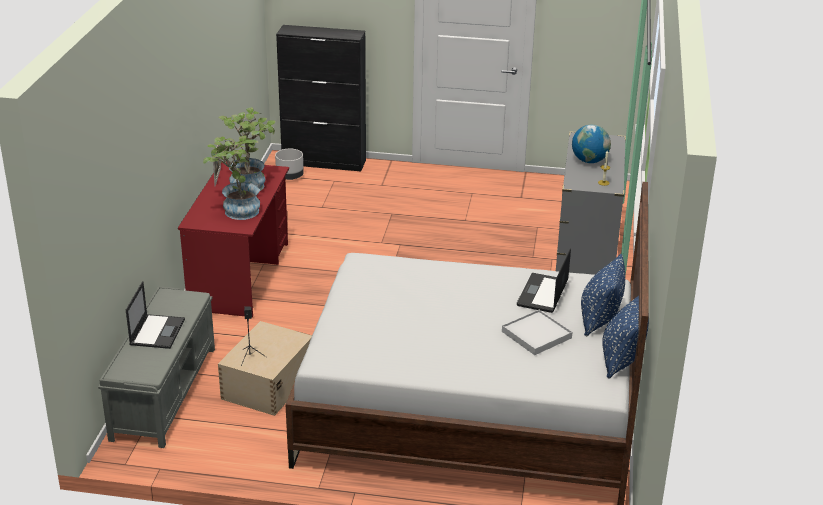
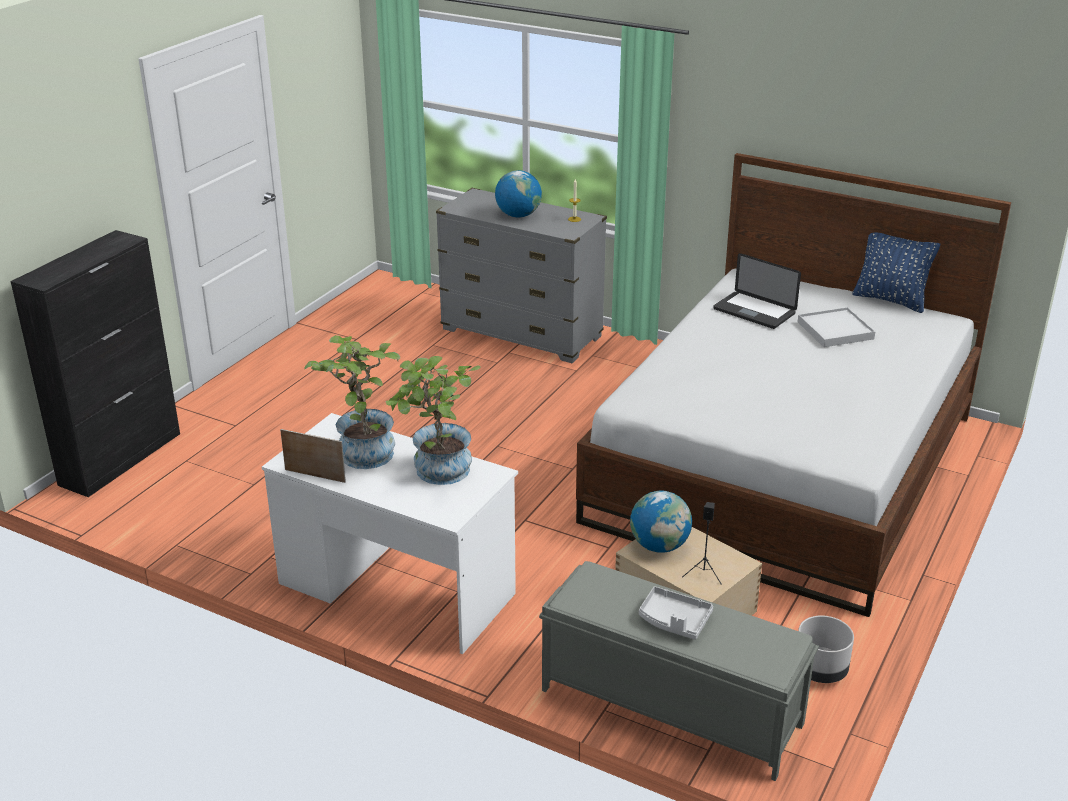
camera: 70 degrees left, 0 degrees up
(157, 331) = (674, 621): laptop -> grey tray
(240, 276) = (396, 589): red desk -> white desk
(274, 336) = (659, 546): none -> globe
(290, 176) = (135, 496): grey planter -> grey planter (820, 670)
(599, 320) = (814, 294): blue pillow -> none

